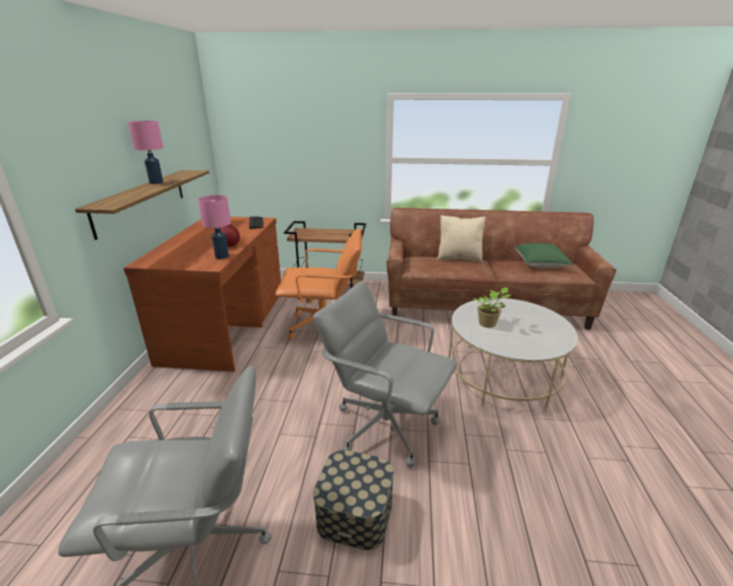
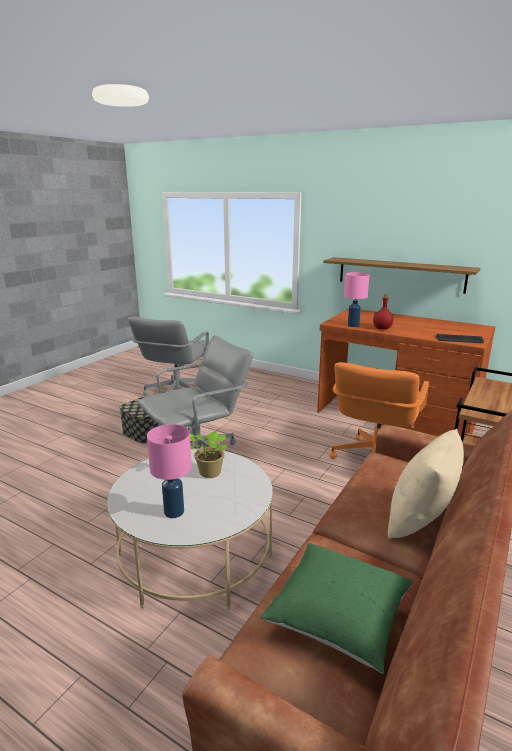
camera: 115 degrees right, 5 degrees down
(156, 183) = (410, 263): pink table lamp -> pink table lamp (173, 511)

